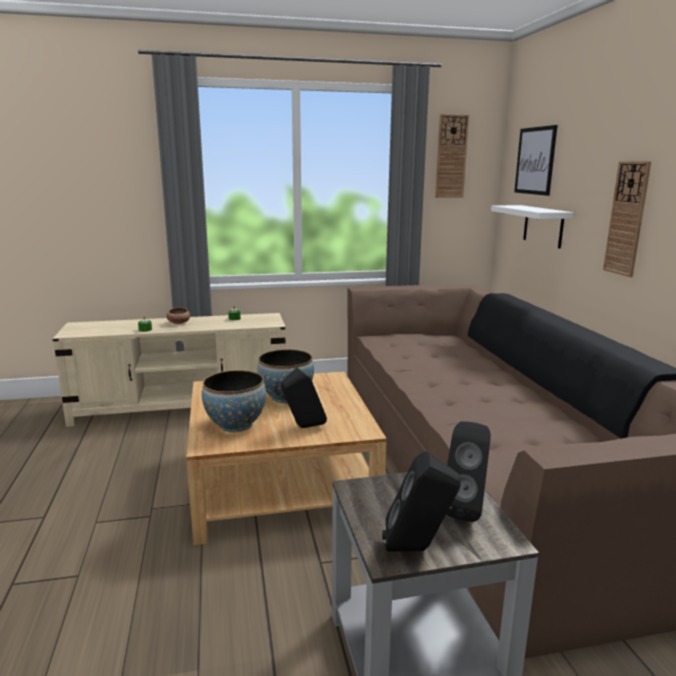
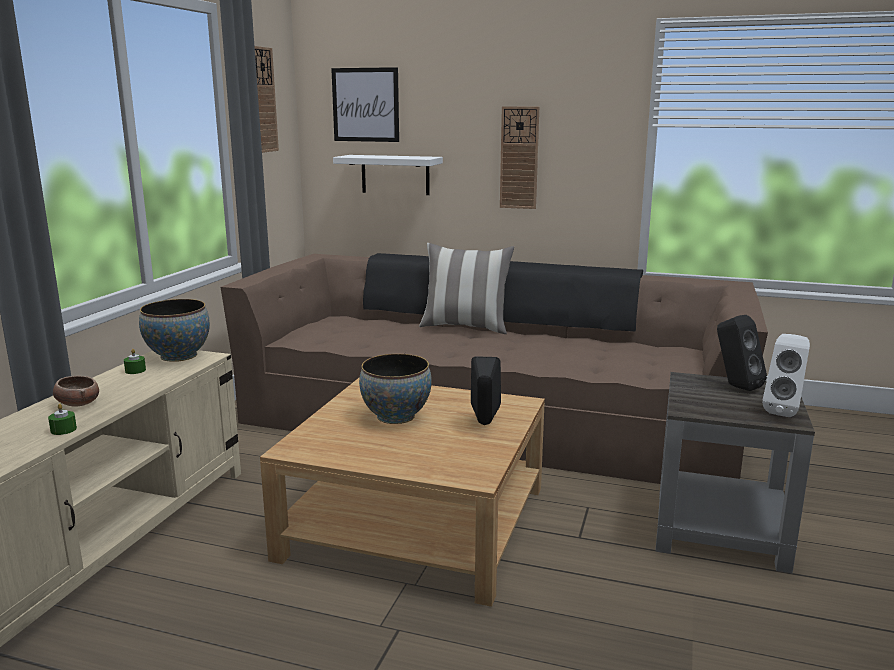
camera: 60 degrees left, 0 degrees up
(235, 425) = (439, 454): bowl -> bowl (178, 356)
(418, 549) = (783, 411): black speaker -> white speaker
(509, 375) = (465, 327): none -> pillow

